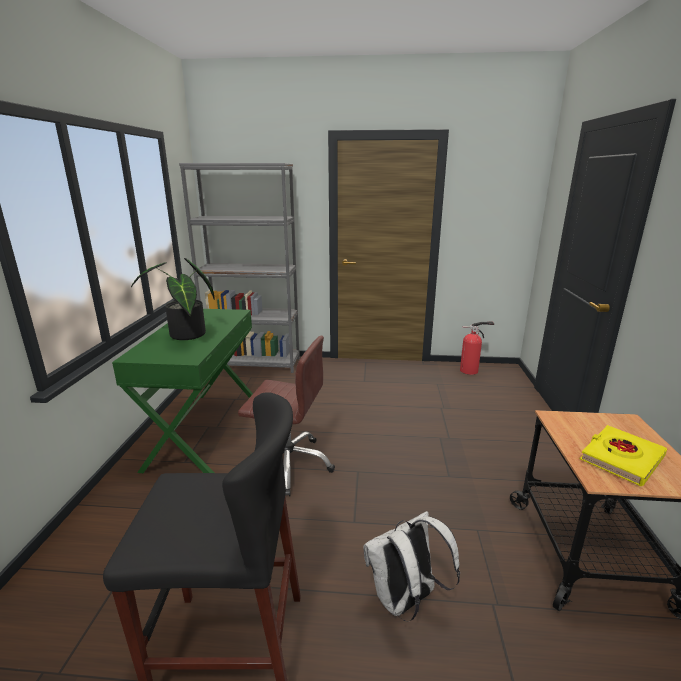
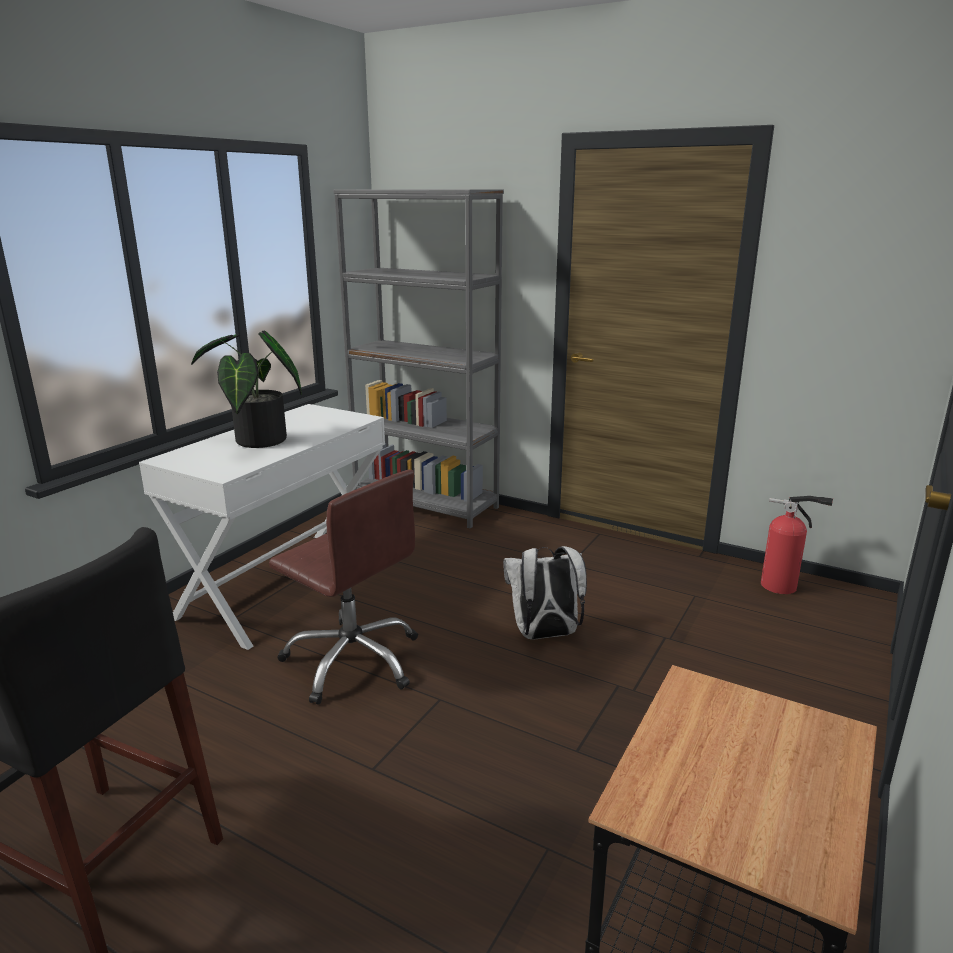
camera: 25 degrees right, 0 degrees up
(204, 430) = (286, 584): green desk -> white desk
(405, 600) = (348, 903): white backpack -> white backpack (544, 635)
(621, 458) = (725, 789): yellow book -> none

